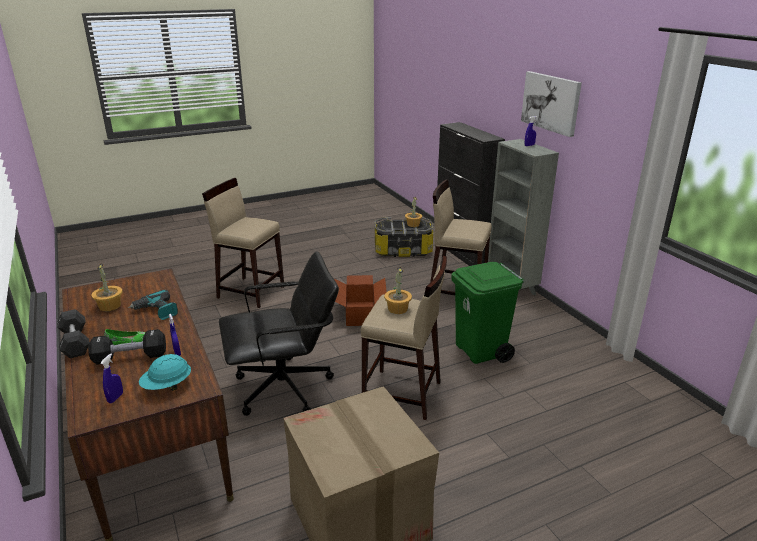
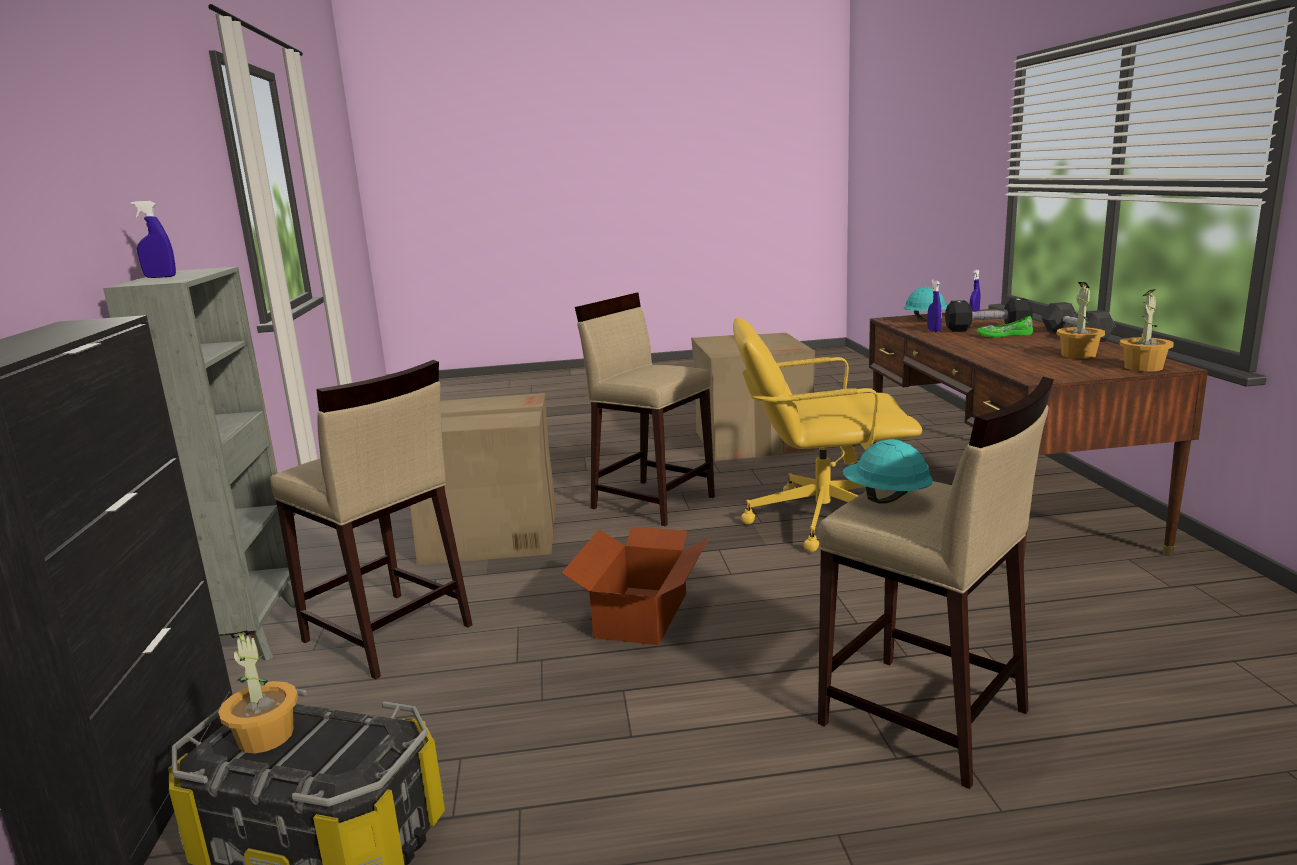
camera: 160 degrees left, 10 degrees down
(157, 311) = (994, 350): power drill -> none
(257, 225) = (885, 499): none -> turquoise hard hat
(284, 388) = (819, 520): black office chair -> yellow office chair
(397, 309) = (651, 371): potted plant -> potted plant (1144, 367)
(481, 351) = (489, 533): green trash can -> cardboard box
(551, 102) = (105, 167): picture -> none

